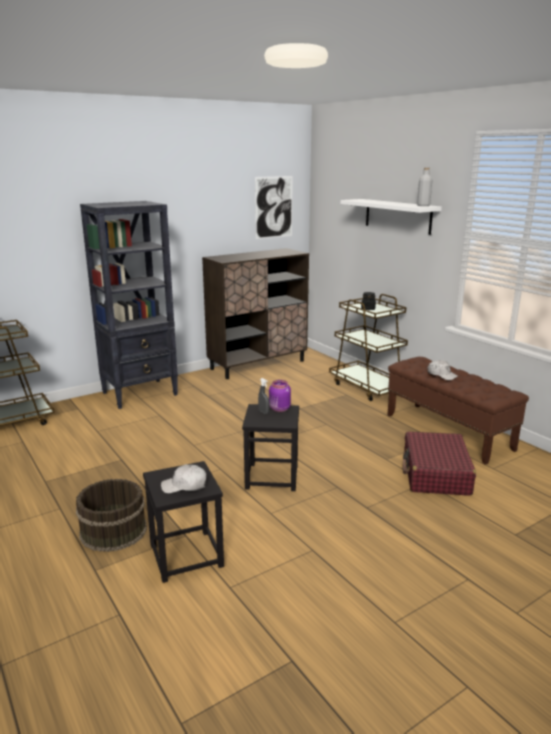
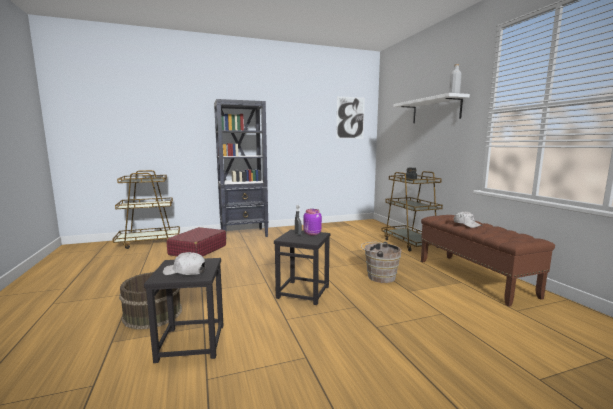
camera: 15 degrees right, 10 degrees down
(258, 365) = (333, 225): brown cabinet -> none
(348, 444) = (379, 277): none -> brown bucket
(435, 474) = (454, 308): red suitcase -> red suitcase (198, 250)

